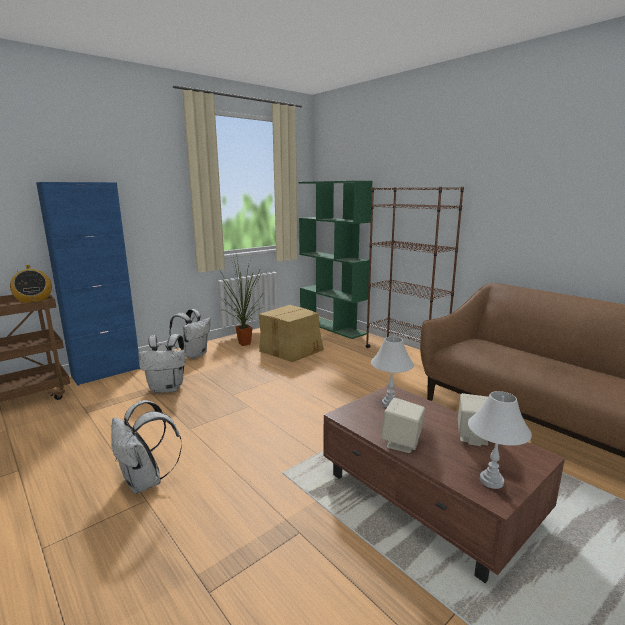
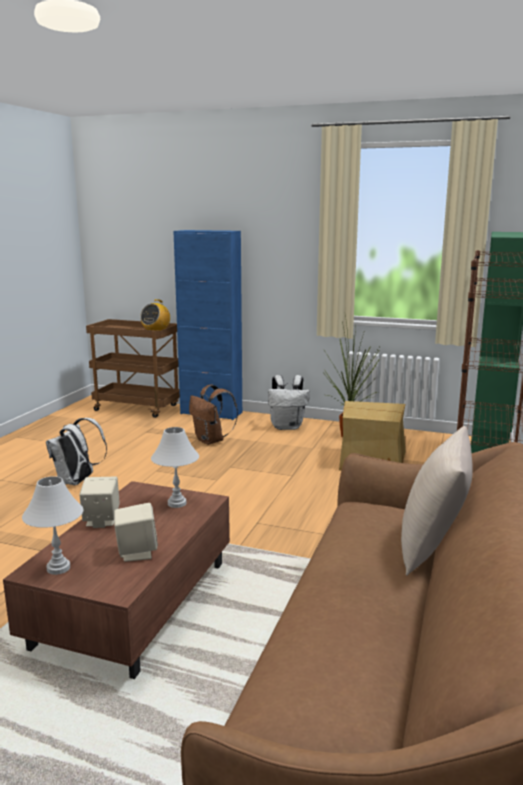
camera: 60 degrees right, 0 degrees up
(167, 388) = (211, 441): white backpack -> brown backpack
(517, 346) = (432, 547): none -> beige pillow

